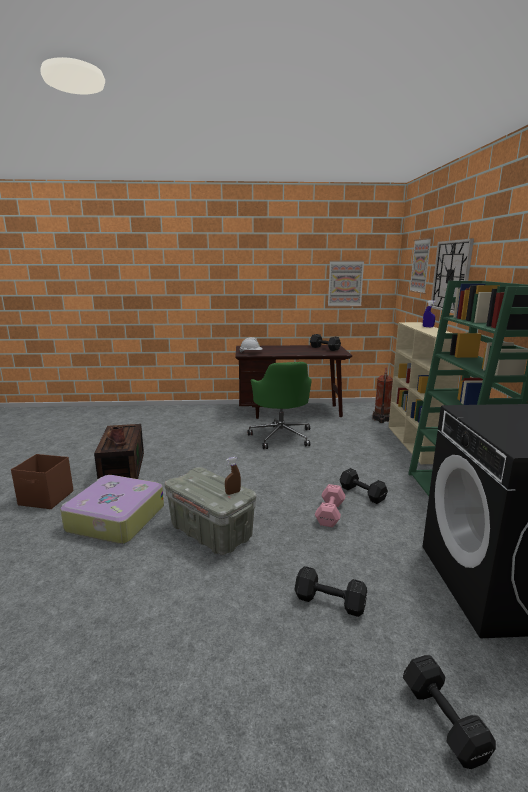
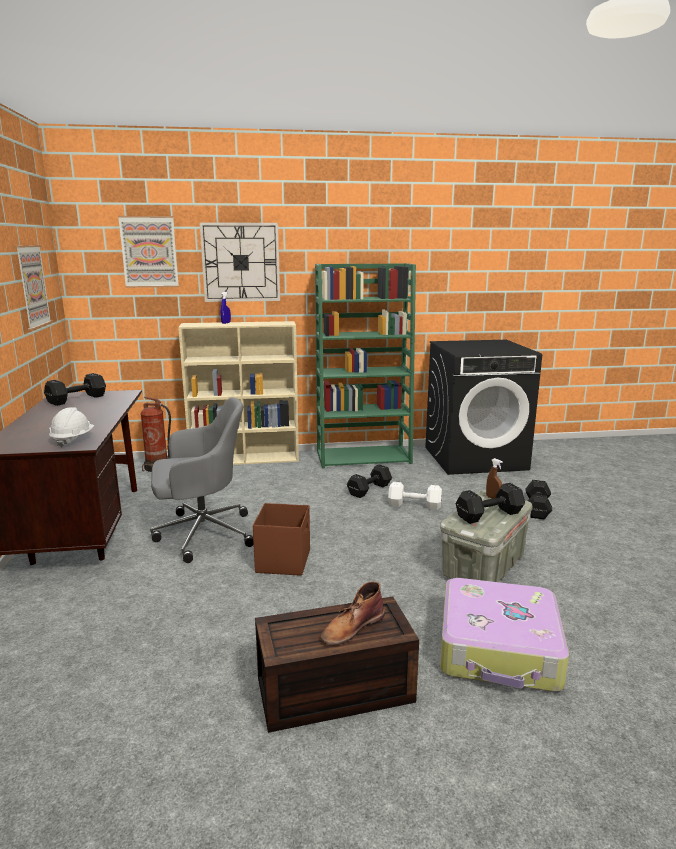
camera: 95 degrees left, 0 degrees up
(46, 498) = (485, 769): brown storage box -> brown storage box (284, 561)
(281, 436) = (202, 534): green office chair -> grey office chair
(330, 513) = (413, 505): pink dumbbell -> white dumbbell
(444, 723) = (597, 485): black dumbbell -> black dumbbell (490, 515)

